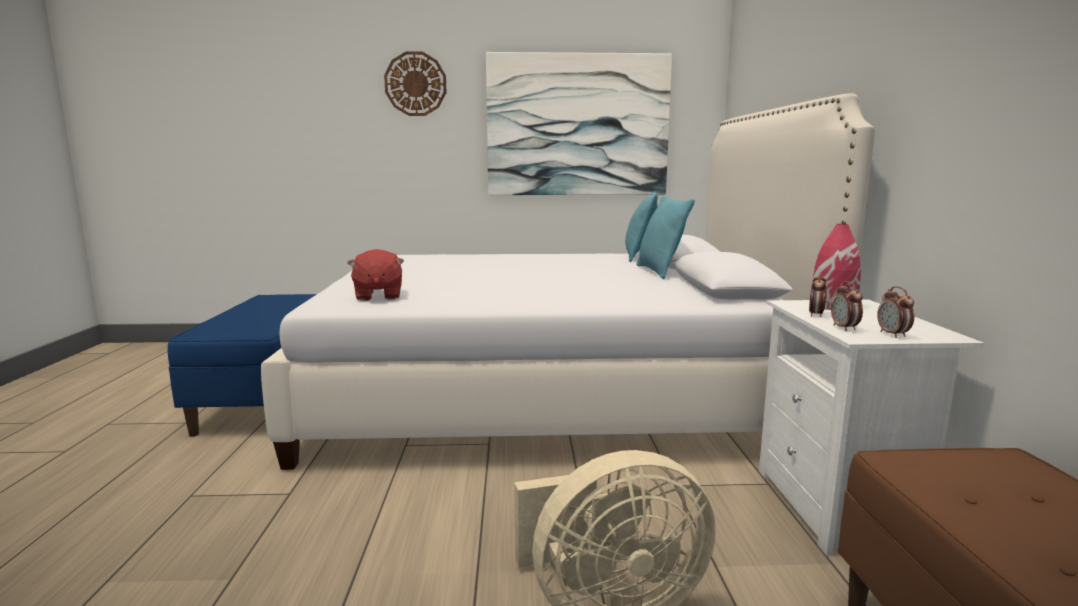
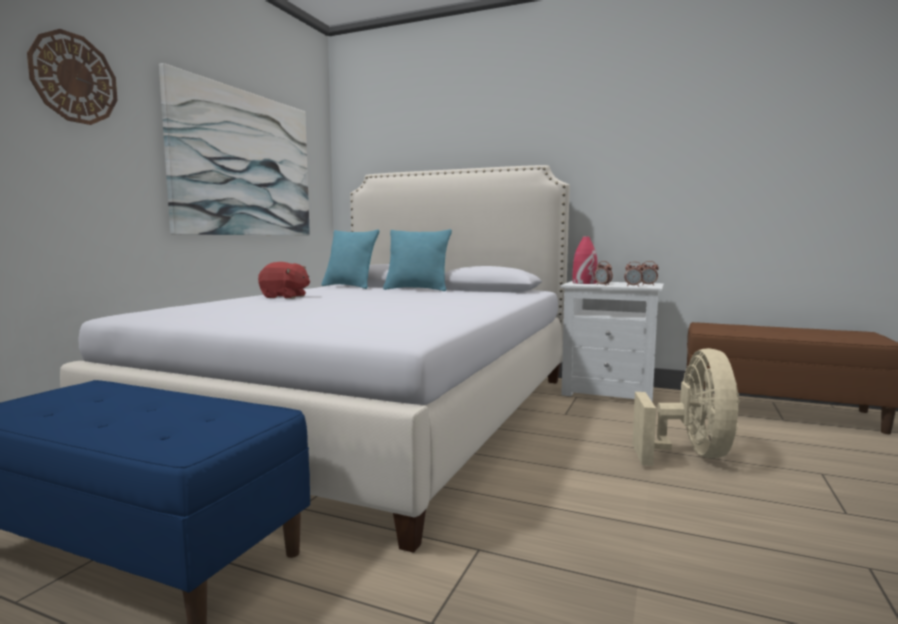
camera: 65 degrees left, 5 degrees down
(377, 296) = (393, 325): red plush toy -> red plush toy (285, 297)

